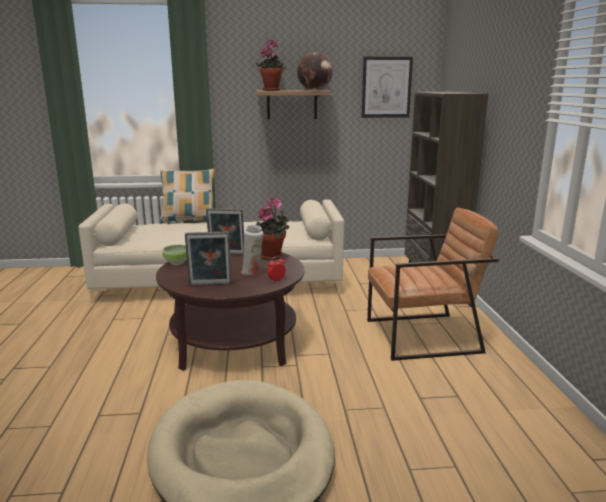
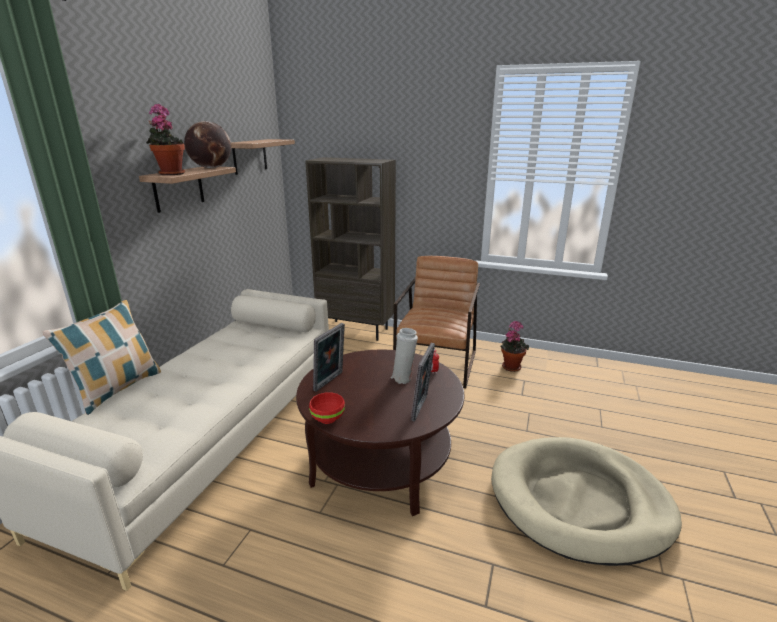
camera: 65 degrees left, 5 degrees up
(177, 263) = (328, 418): green bowl -> red bowl
(273, 256) = (362, 358): potted plant -> potted plant (511, 366)
(386, 87) = (249, 156): picture -> shelf

